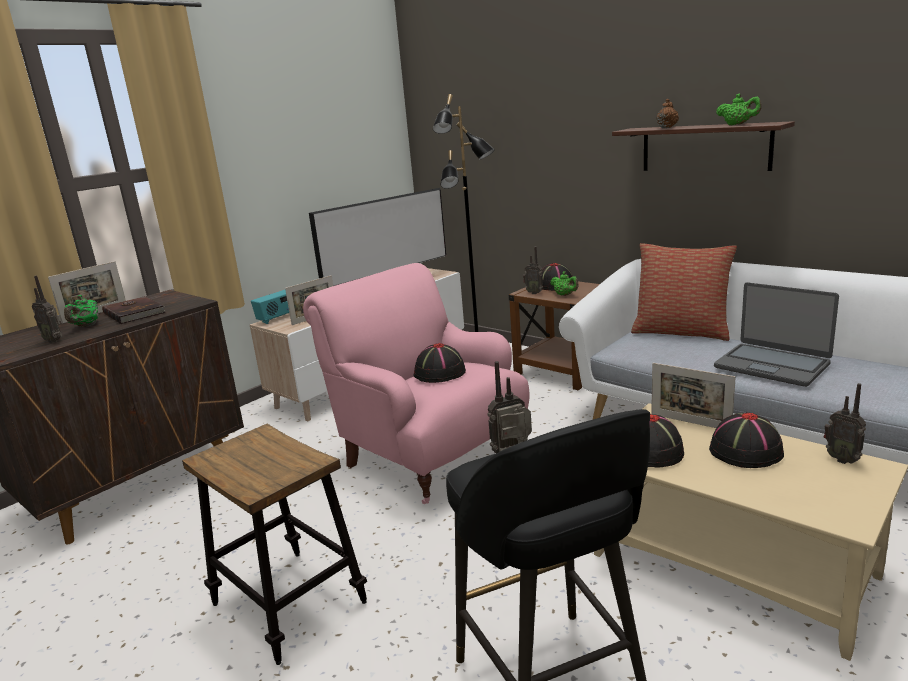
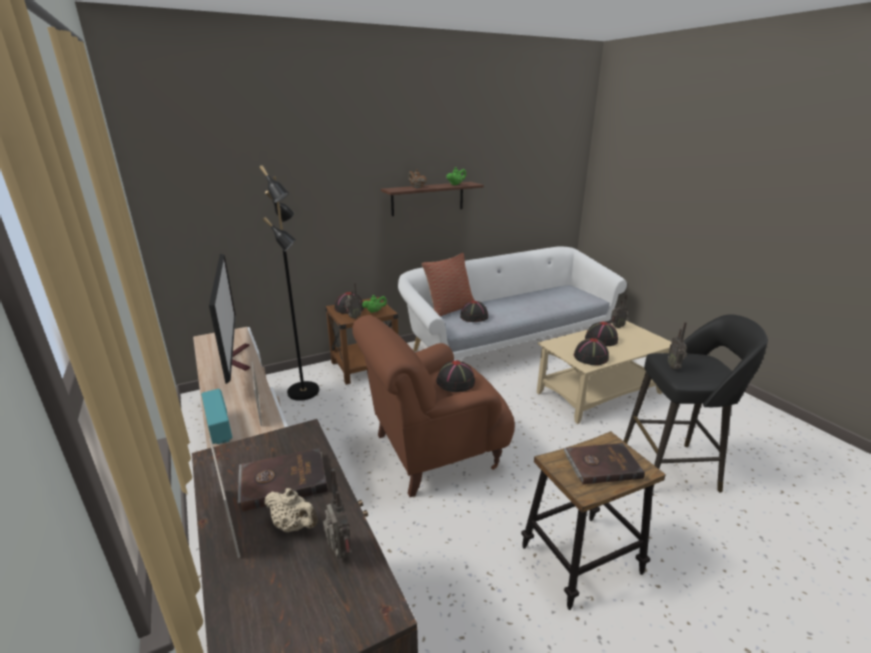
camera: 70 degrees left, 5 degrees up
(55, 341) = (339, 554): radio -> radio turned 75 degrees counterclockwise
(86, 326) = (294, 525): green teapot -> beige teapot
(259, 461) = (601, 465): none -> brown book
(429, 457) = (432, 452): pink armchair -> brown armchair
(677, 349) = (474, 316): none -> black hat
(690, 422) = (566, 340): picture frame -> none
(772, 365) = (517, 307): laptop -> none

